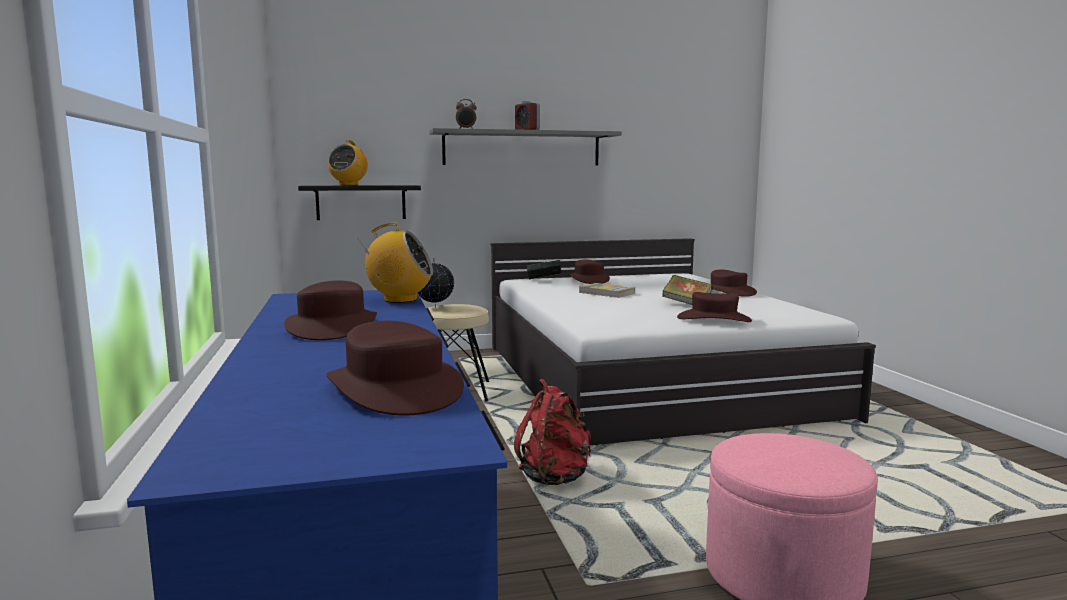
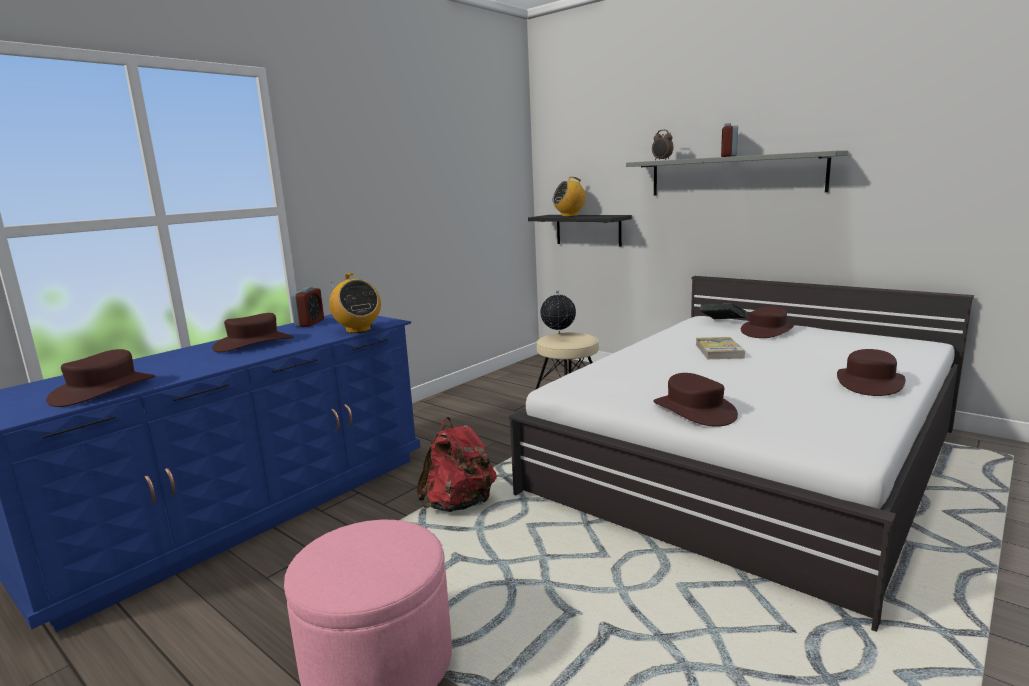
camera: 55 degrees right, 5 degrees up
(294, 306) = (310, 323): none -> alarm clock
(686, 304) = (747, 385): book -> none

